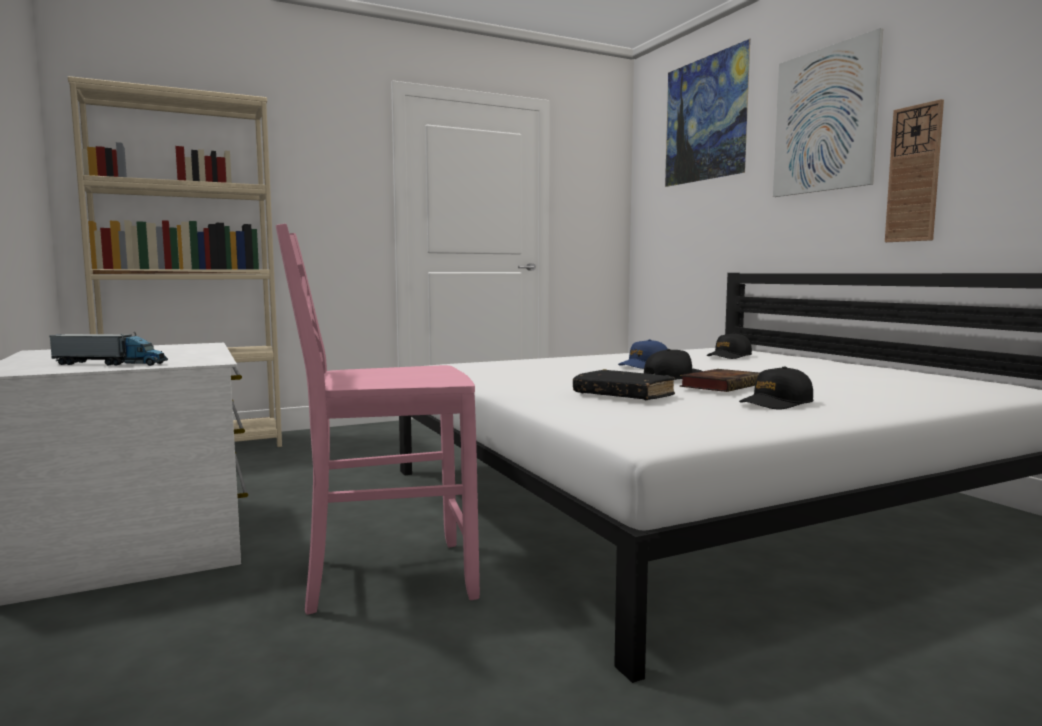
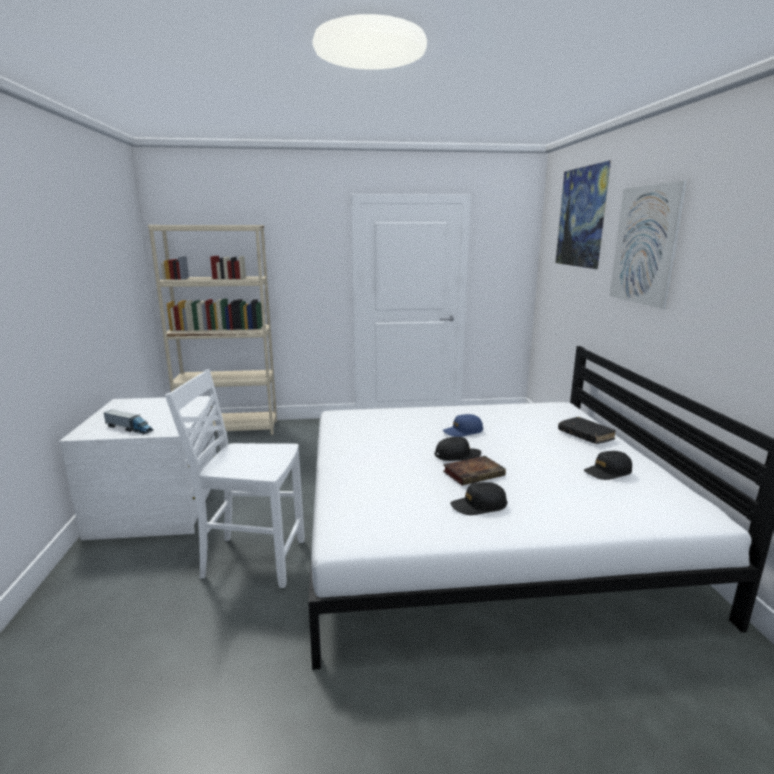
camera: 20 degrees right, 10 degrees up
(384, 577) = (252, 559): pink chair -> white chair
(623, 395) = (397, 476): black book -> black book (585, 435)
(729, 356) = (544, 422): black cap -> black cap (607, 472)
(914, 174) = (690, 310): wall clock -> none

